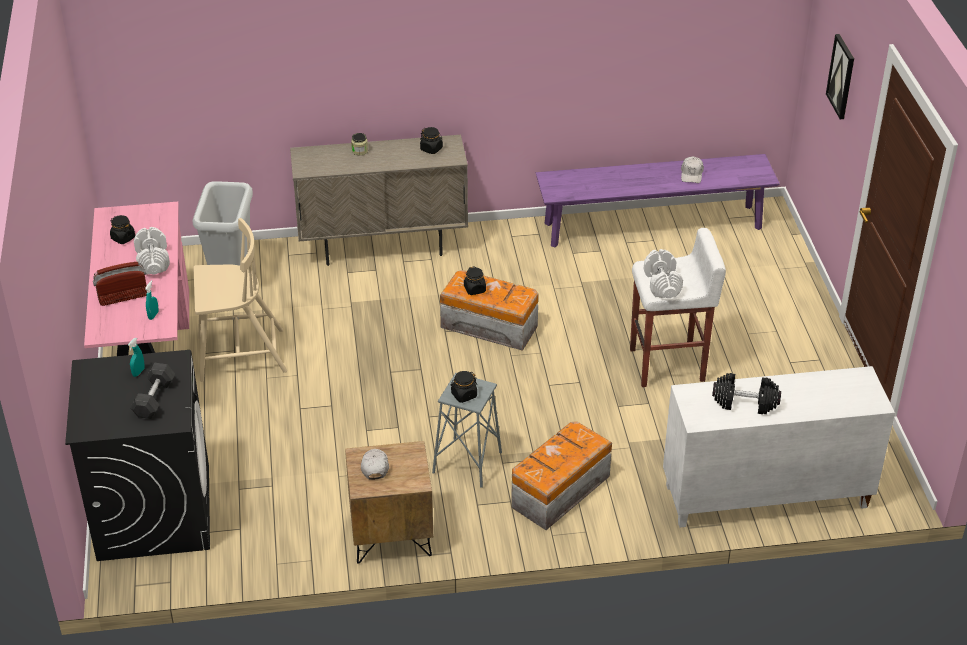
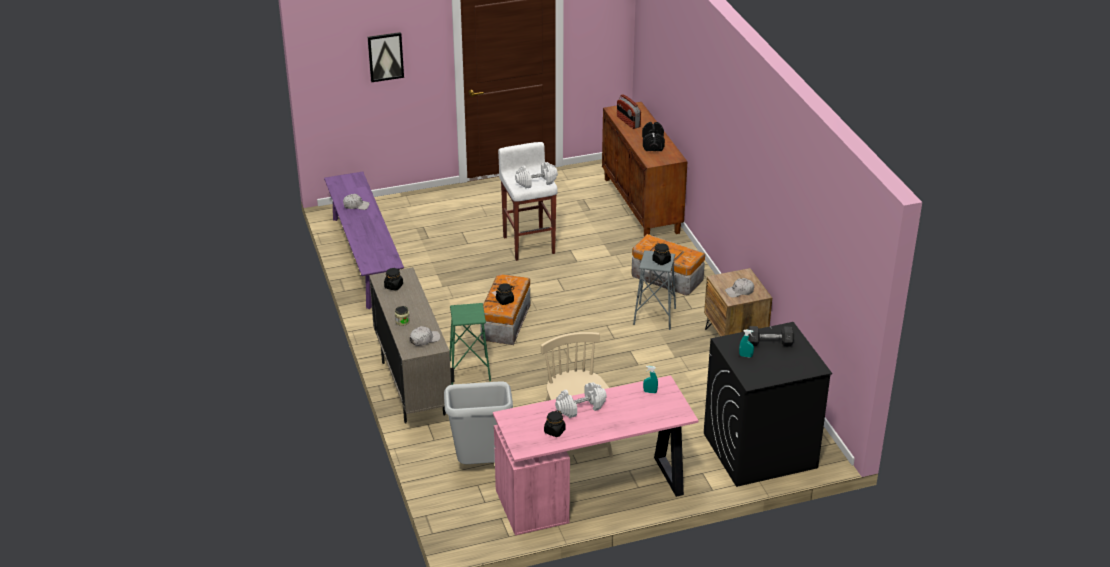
camera: 100 degrees left, 5 degrees down
(123, 297) = (633, 413): radio -> radio (628, 122)
(320, 163) = (424, 339): none -> white cap
(401, 289) = (469, 371): none -> green stool
(765, 497) = (642, 206): white cabinet -> brown cabinet

